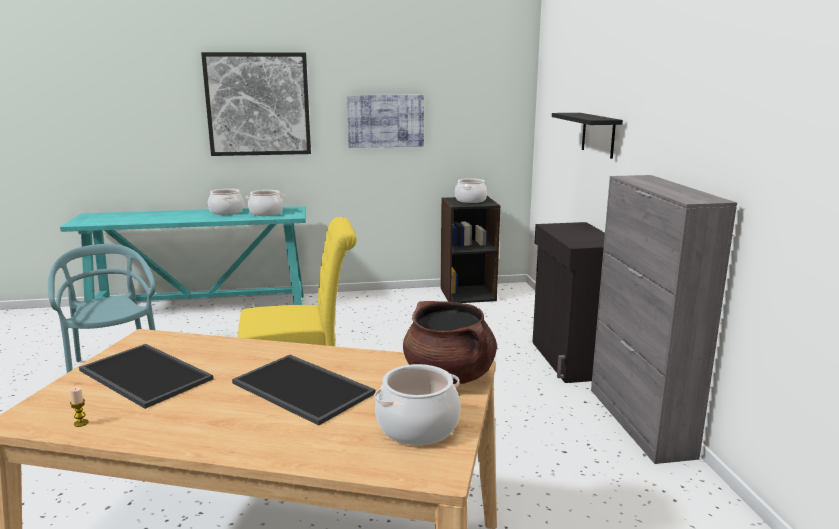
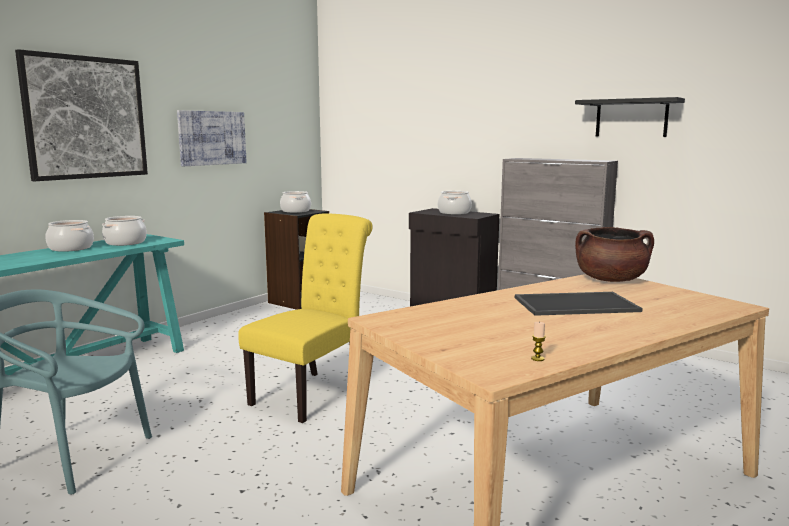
camera: 45 degrees left, 5 degrees down
(142, 375) = (468, 331): tray -> none
(417, 427) = (674, 298): cooking pot -> cooking pot (454, 213)
(598, 135) = (435, 138): black shelf -> black shelf (631, 118)

